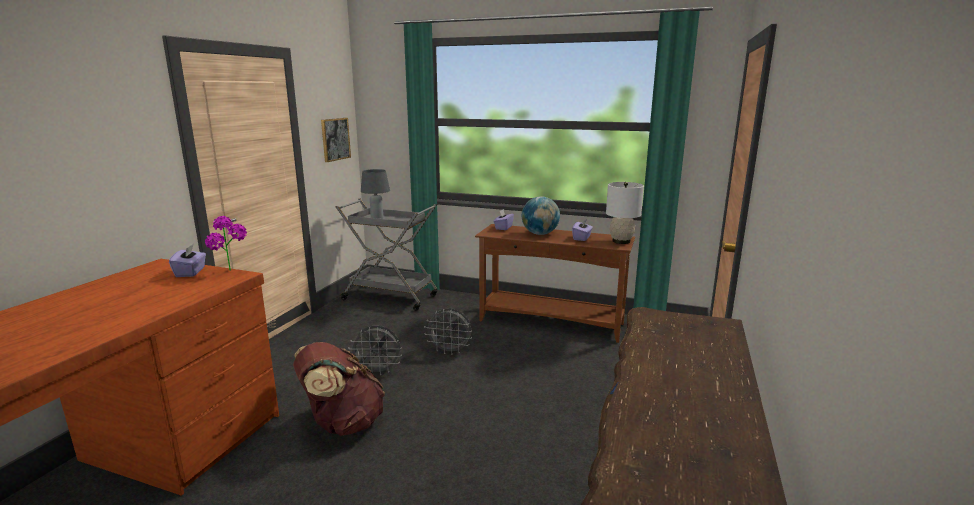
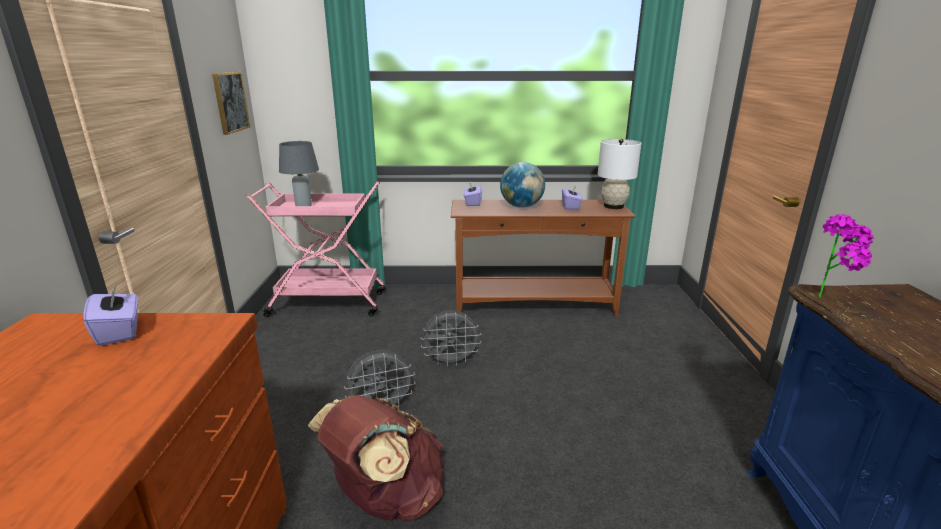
camera: 20 degrees left, 5 degrees up
(232, 272) = (199, 319): potted plant -> potted plant (832, 300)
(390, 298) = (328, 304): grey cart -> pink cart

